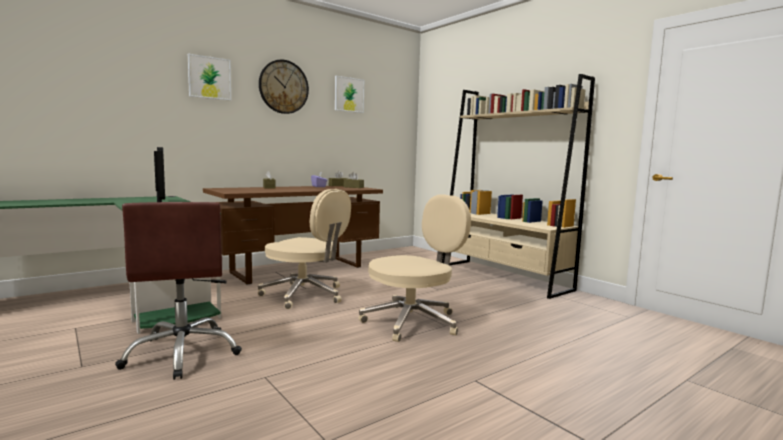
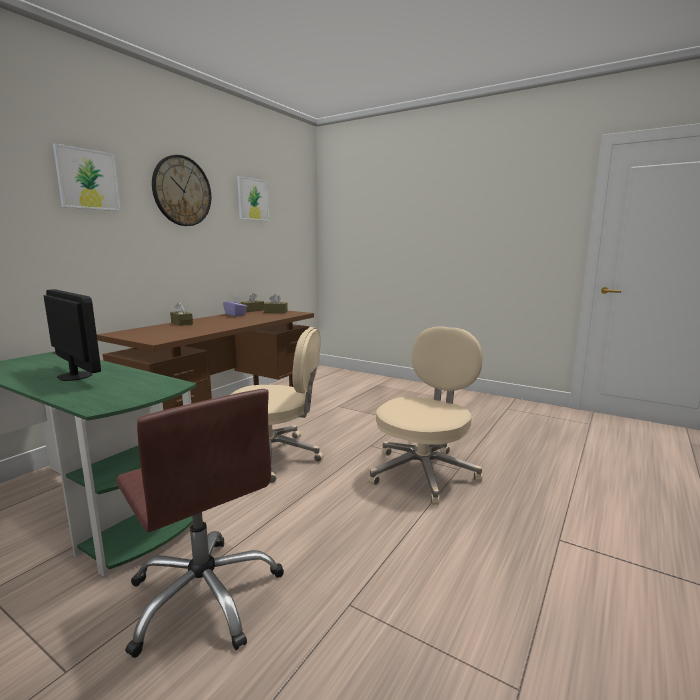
camera: 20 degrees left, 5 degrees up
(503, 277) = (444, 394): beige bookcase -> none

